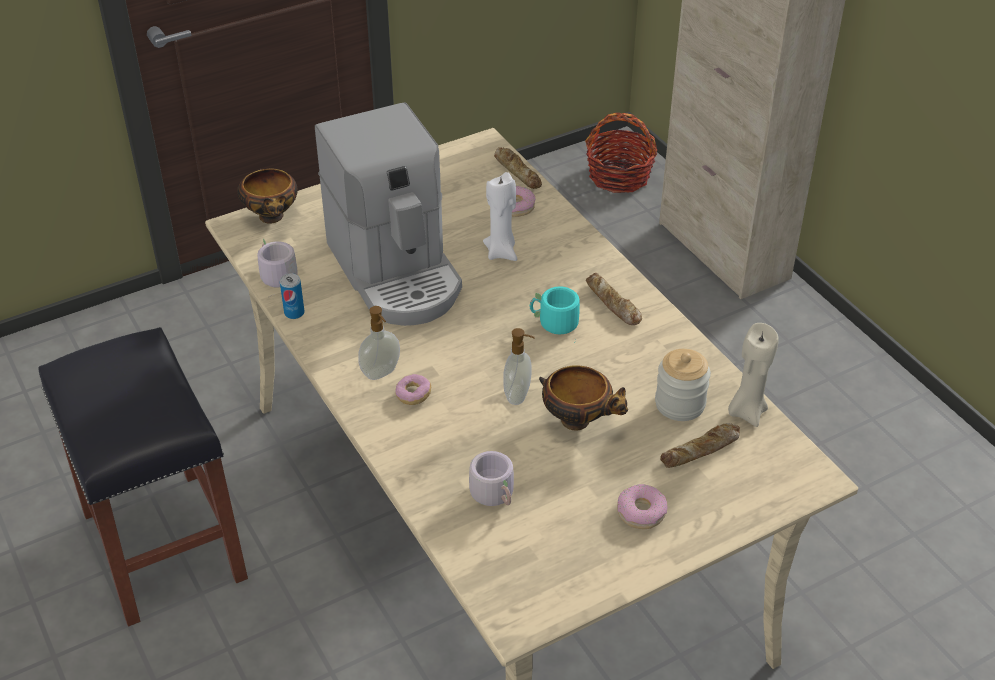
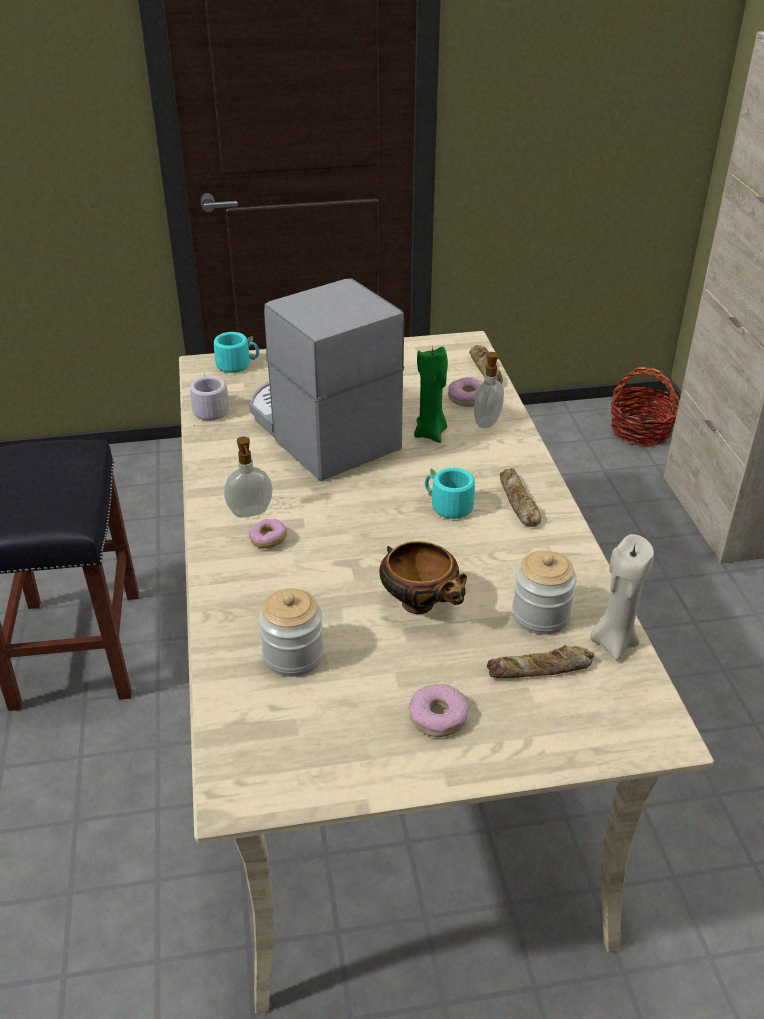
camera: 20 degrees right, 5 degrees down
(272, 218) = (237, 364): bowl -> turquoise mug
(294, 313) = (205, 444): can -> none
(396, 273) = (320, 430): coffee machine -> coffee machine turned 150 degrees clockwise
(496, 494) = (293, 655): grey mug -> jar
(501, 252) = (431, 433): white candle -> green candle
(518, 395) = (372, 565): soap dispenser -> soap dispenser (488, 423)

